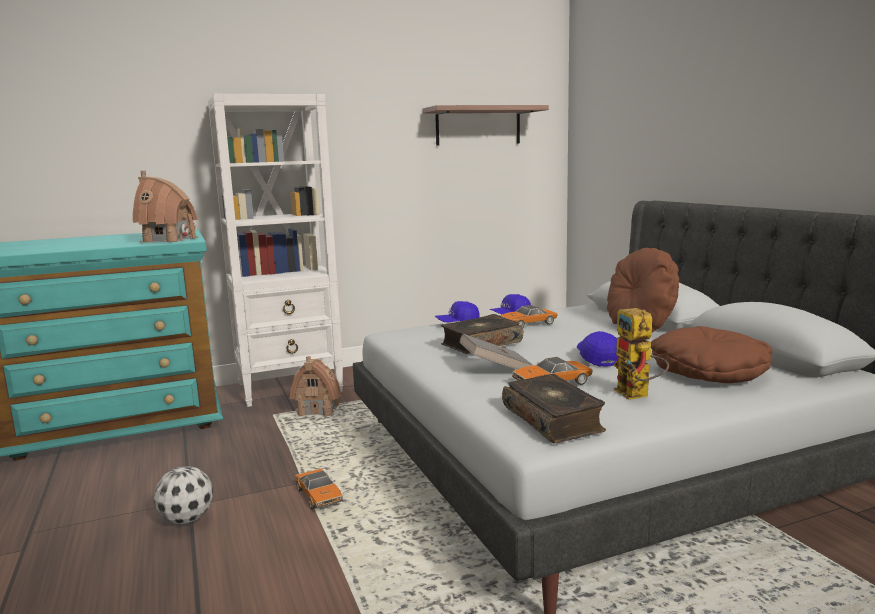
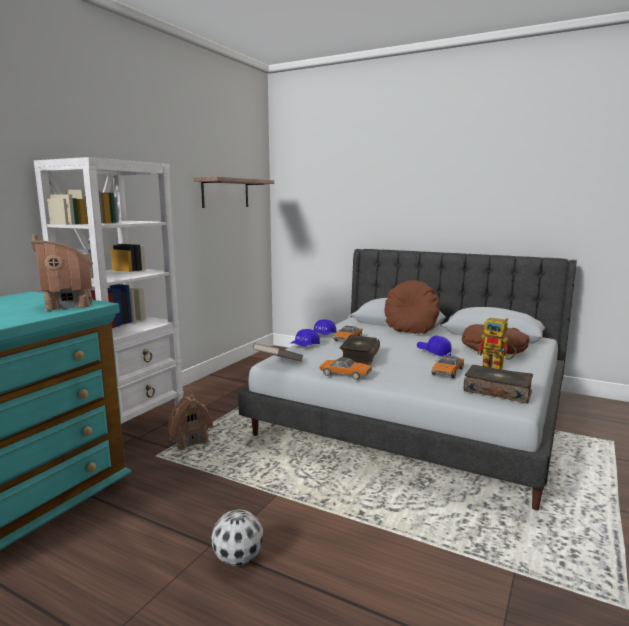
camera: 40 degrees left, 0 degrees up
(319, 496) = (306, 499): toy car -> toy car (345, 374)
(495, 369) = (401, 371): grey book -> grey book (278, 363)

